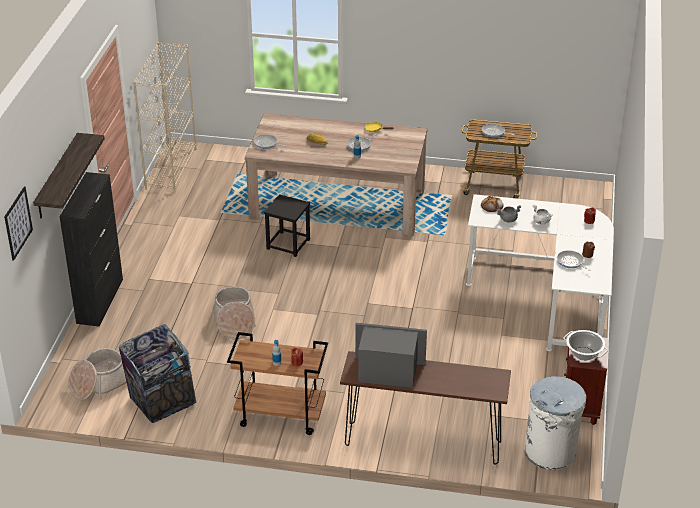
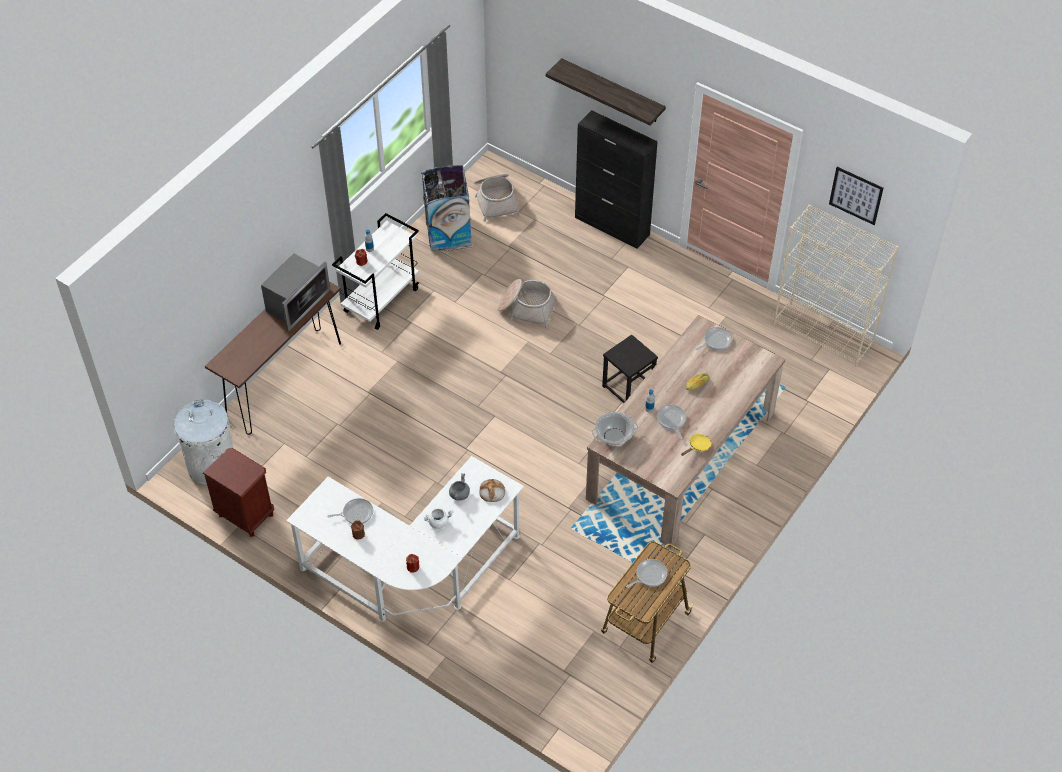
camera: 115 degrees right, 15 degrees up
(18, 223) = (531, 42): picture -> picture (856, 195)
(279, 416) = (381, 300): brown cart -> white cart
(584, 354) = (233, 465): cooking pot -> cooking pot (614, 437)

